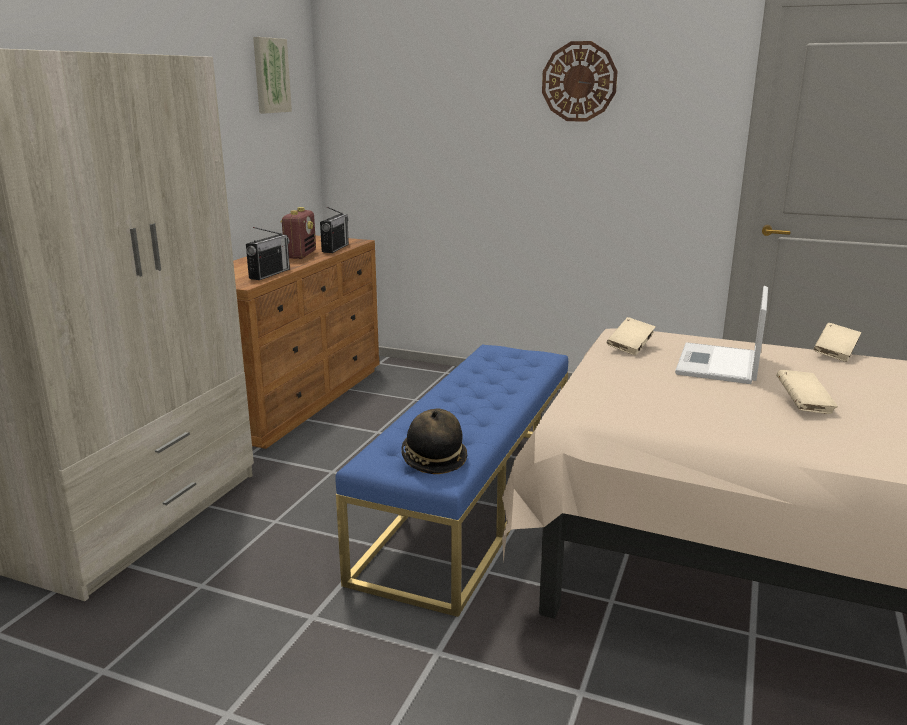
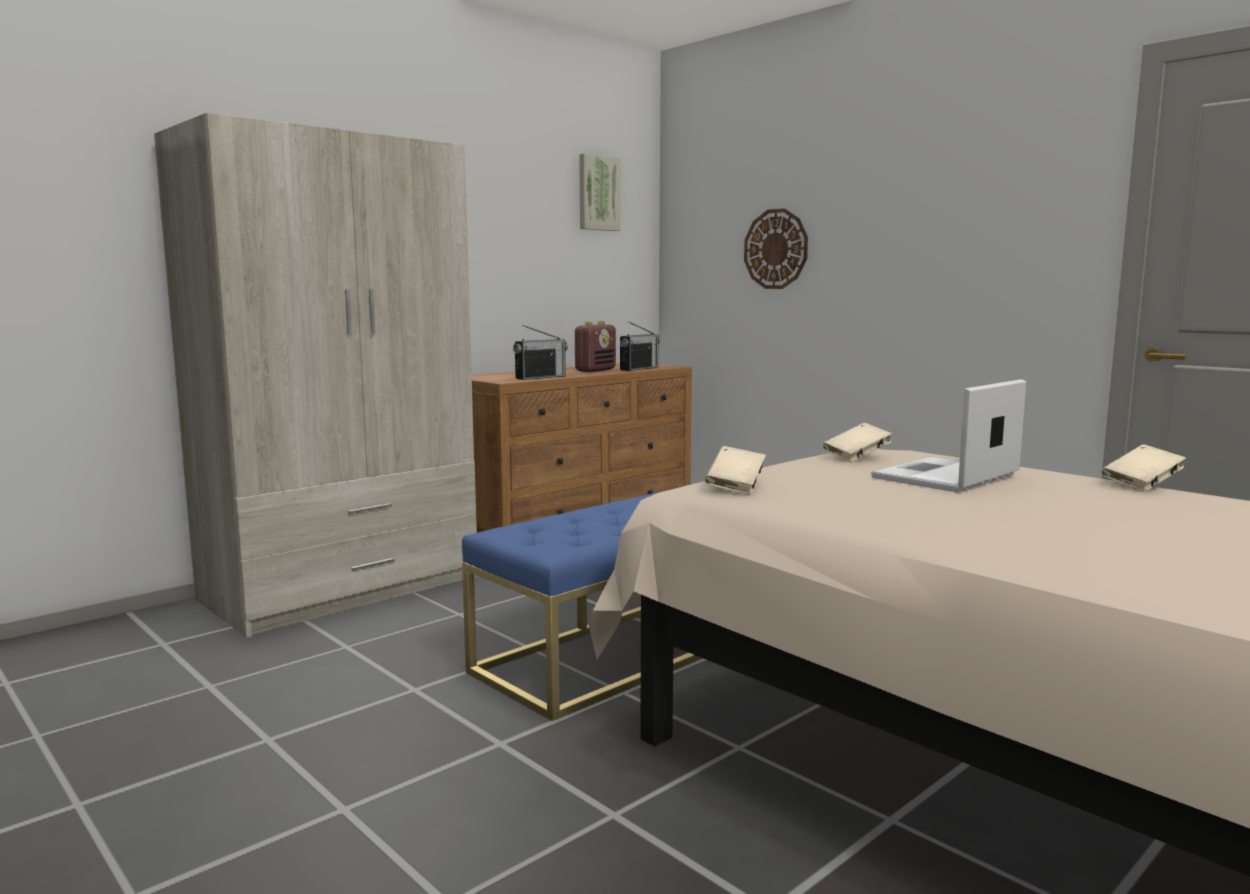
camera: 25 degrees right, 10 degrees down
(433, 459) = (561, 538): hat -> none
(579, 81) = (917, 181): wall clock -> wall clock (776, 249)
(803, 405) = (996, 512): beige book -> beige book (735, 487)

